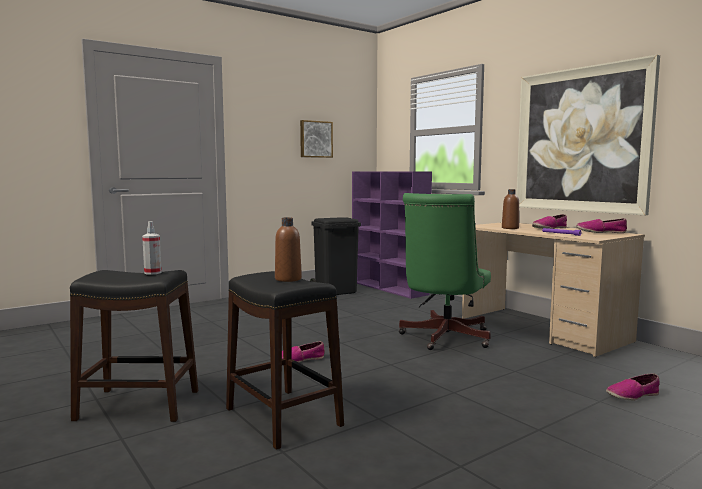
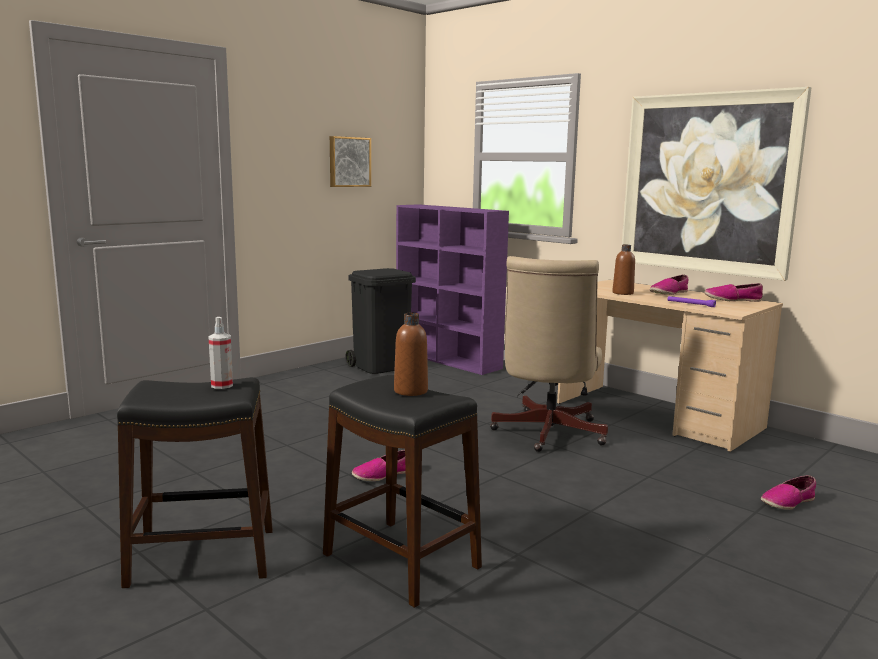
camera: 10 degrees left, 5 degrees up
(443, 338) = (547, 434): green office chair -> beige office chair

